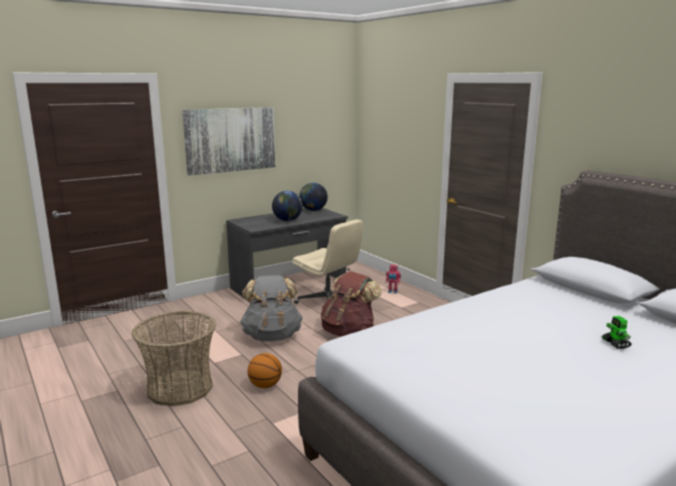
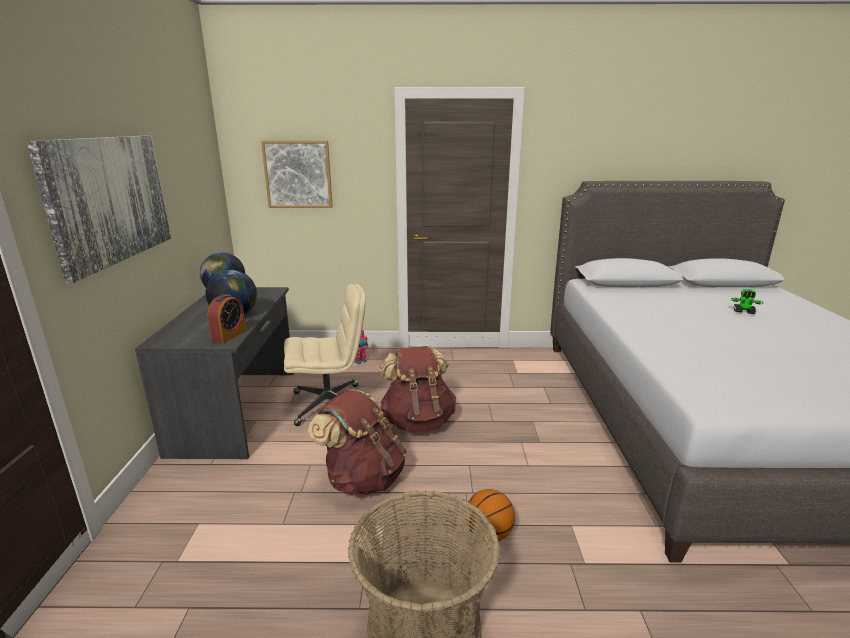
camera: 55 degrees left, 5 degrees up
(262, 227) = (229, 336): none -> alarm clock
(272, 336) = (362, 478): grey backpack -> brown backpack
(390, 137) = (298, 174): none -> picture

